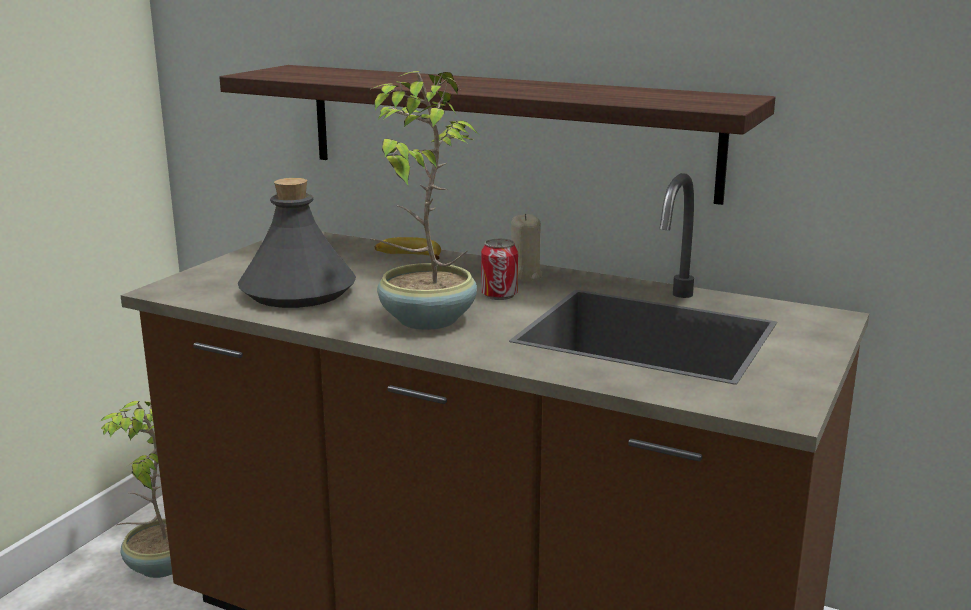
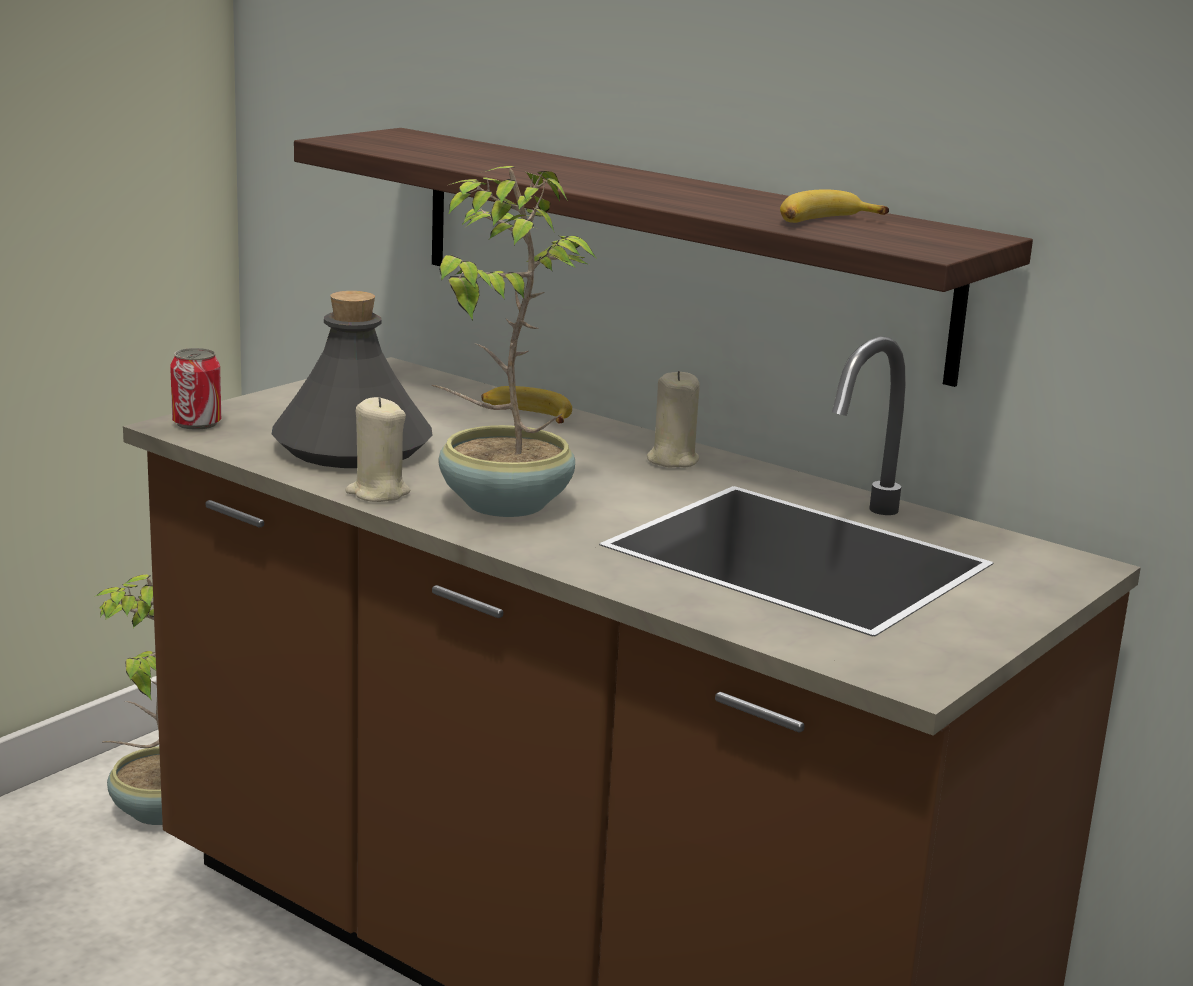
camera: 10 degrees right, 0 degrees up
(332, 322) = (378, 493): none -> beige candle
(499, 295) = (622, 481): can -> can (197, 423)
(633, 96) = (824, 222): none -> banana

